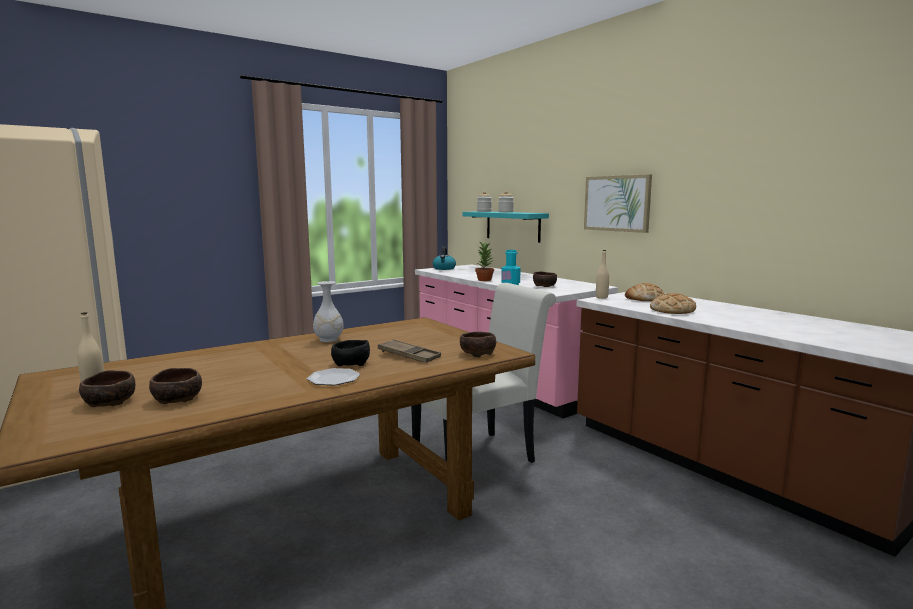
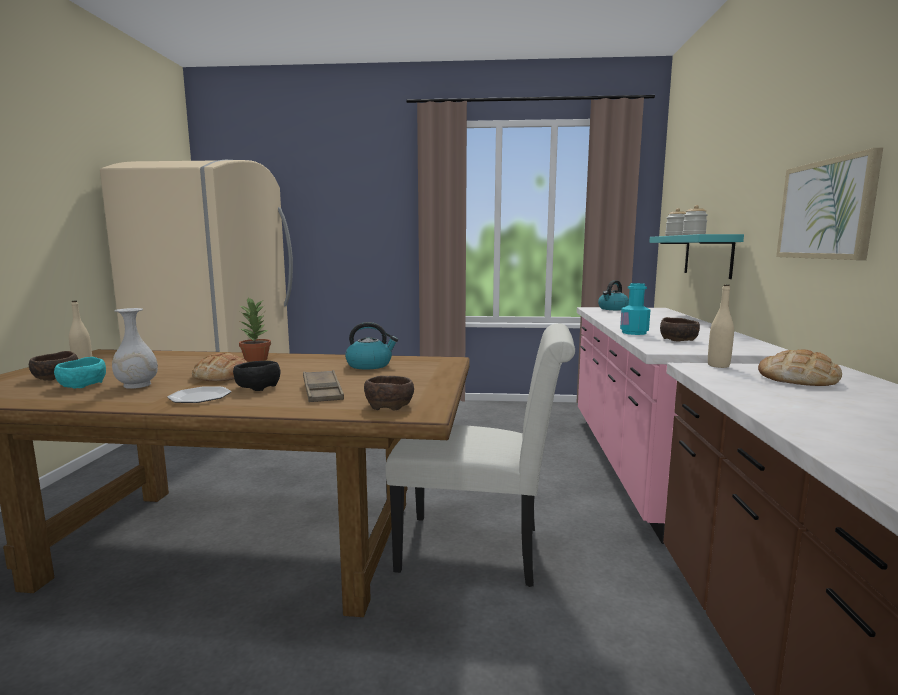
camera: 40 degrees right, 0 degrees up
(178, 399) = (82, 385): brown bowl -> turquoise bowl
(328, 340) = (316, 362): white vase -> white vase (137, 385)
(378, 334) = (370, 365): none -> kettle
(484, 280) = (618, 324): potted plant -> potted plant (256, 359)
(672, 310) = (793, 406): bread -> bread (223, 376)

